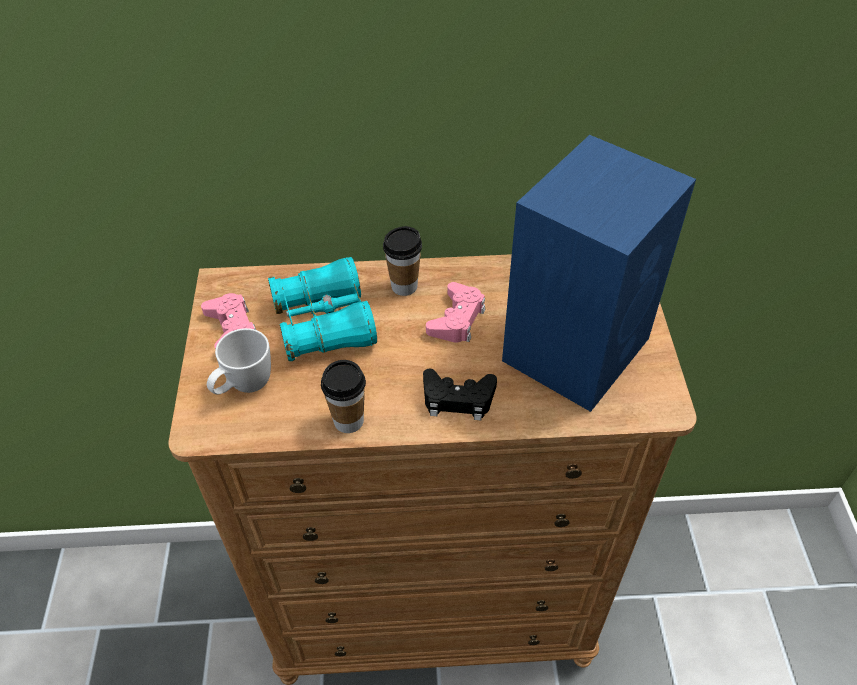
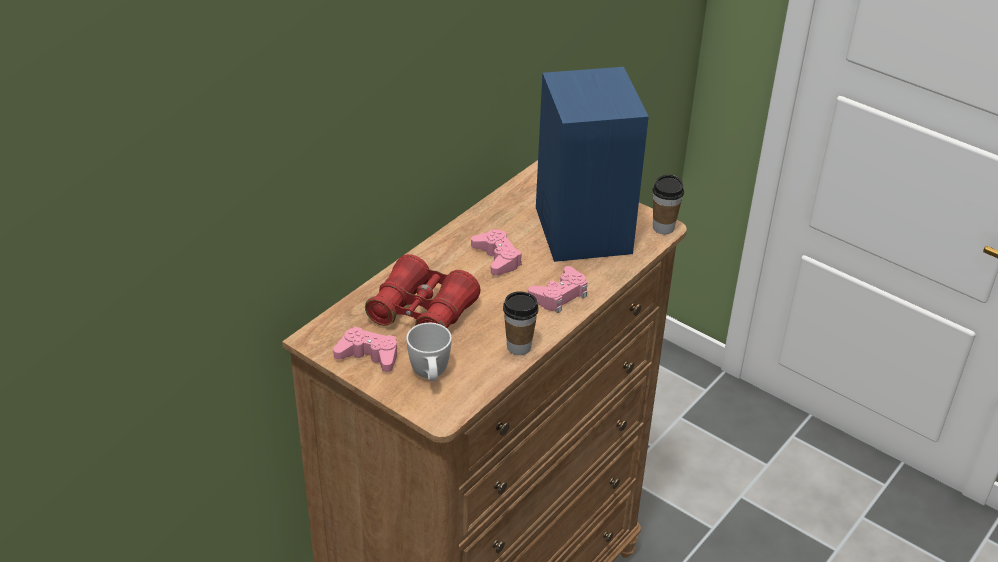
camera: 50 degrees left, 10 degrees down
(324, 323) = (422, 312): turquoise binoculars -> red binoculars
(404, 286) = (438, 262): cup -> cup (663, 227)
(458, 399) = (559, 295): black game controller -> pink game controller

